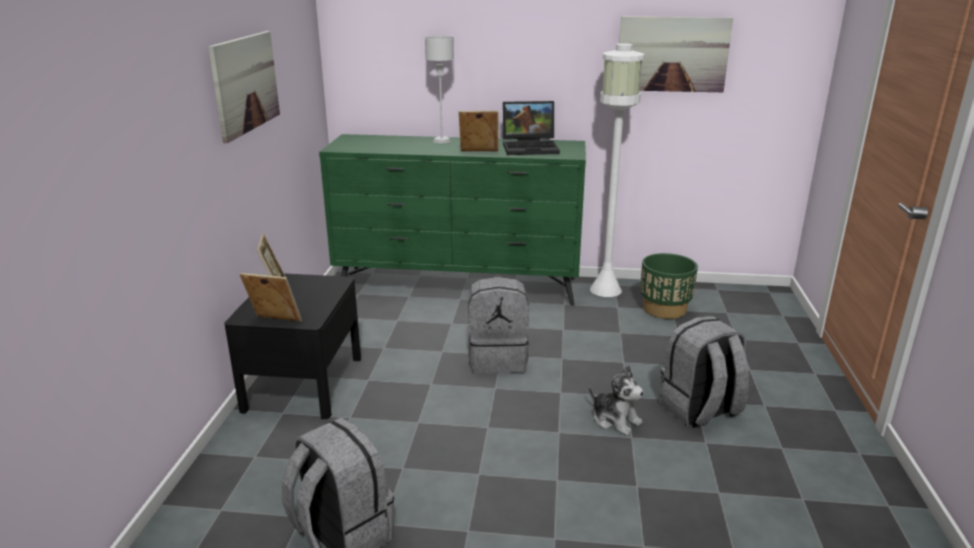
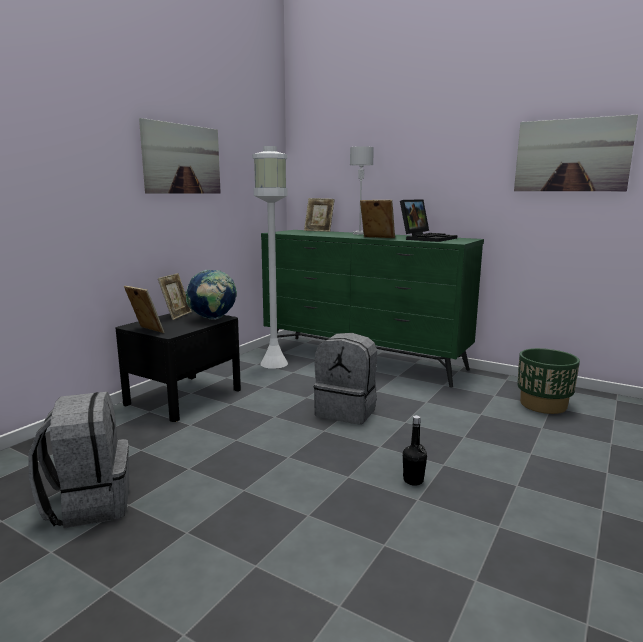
camera: 25 degrees right, 10 degrees down
(328, 286) = (212, 319): none -> globe
(380, 136) = (319, 231): none -> picture frame
(531, 147) = (427, 238): laptop -> laptop turned 75 degrees counterclockwise
(606, 290) = (493, 381): white floor lamp -> white floor lamp (274, 363)
(615, 420) = (413, 480): plush toy -> black bottle
(699, 410) = (515, 495): grey backpack -> none

